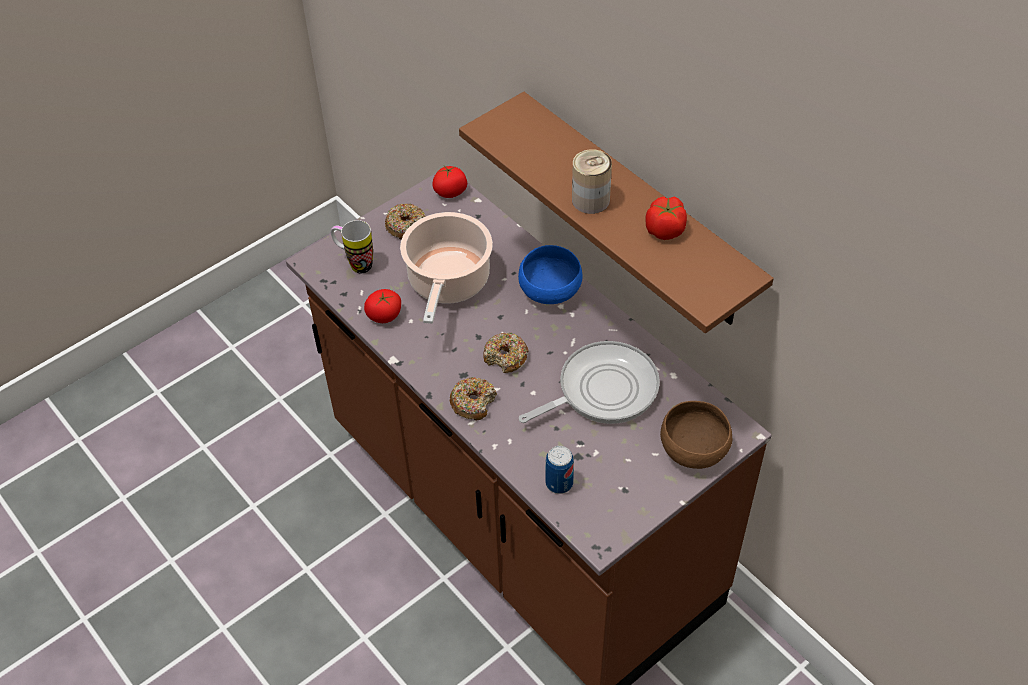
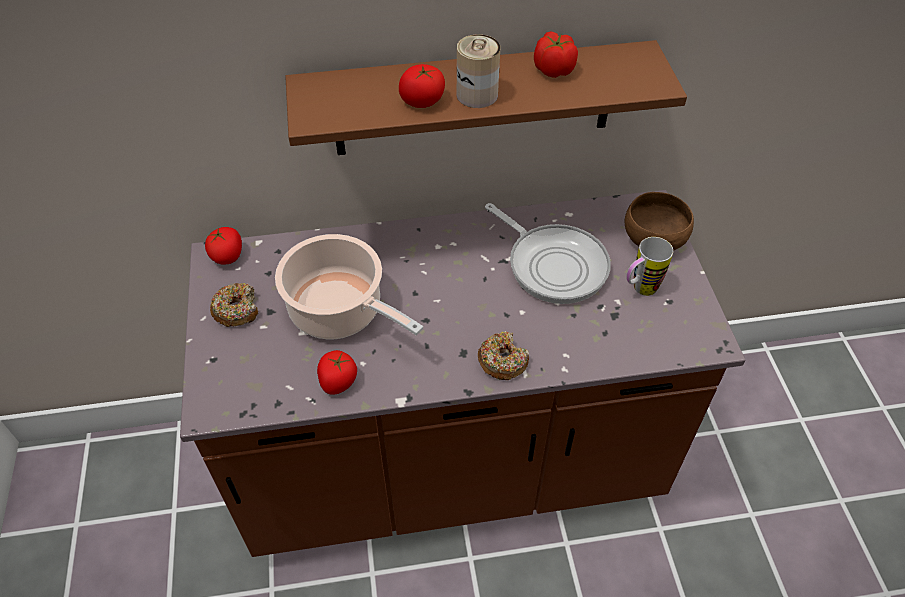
camera: 60 degrees left, 0 degrees up
(355, 263) = (246, 375): mug -> mug (639, 290)
(506, 357) = (467, 312): donut -> none
(551, 292) = (416, 244): blue bowl -> none
(555, 174) = (422, 101): none -> tomato
(559, 483) = (636, 342): can -> none
(602, 390) = (553, 264): frying pan -> frying pan turned 135 degrees clockwise

